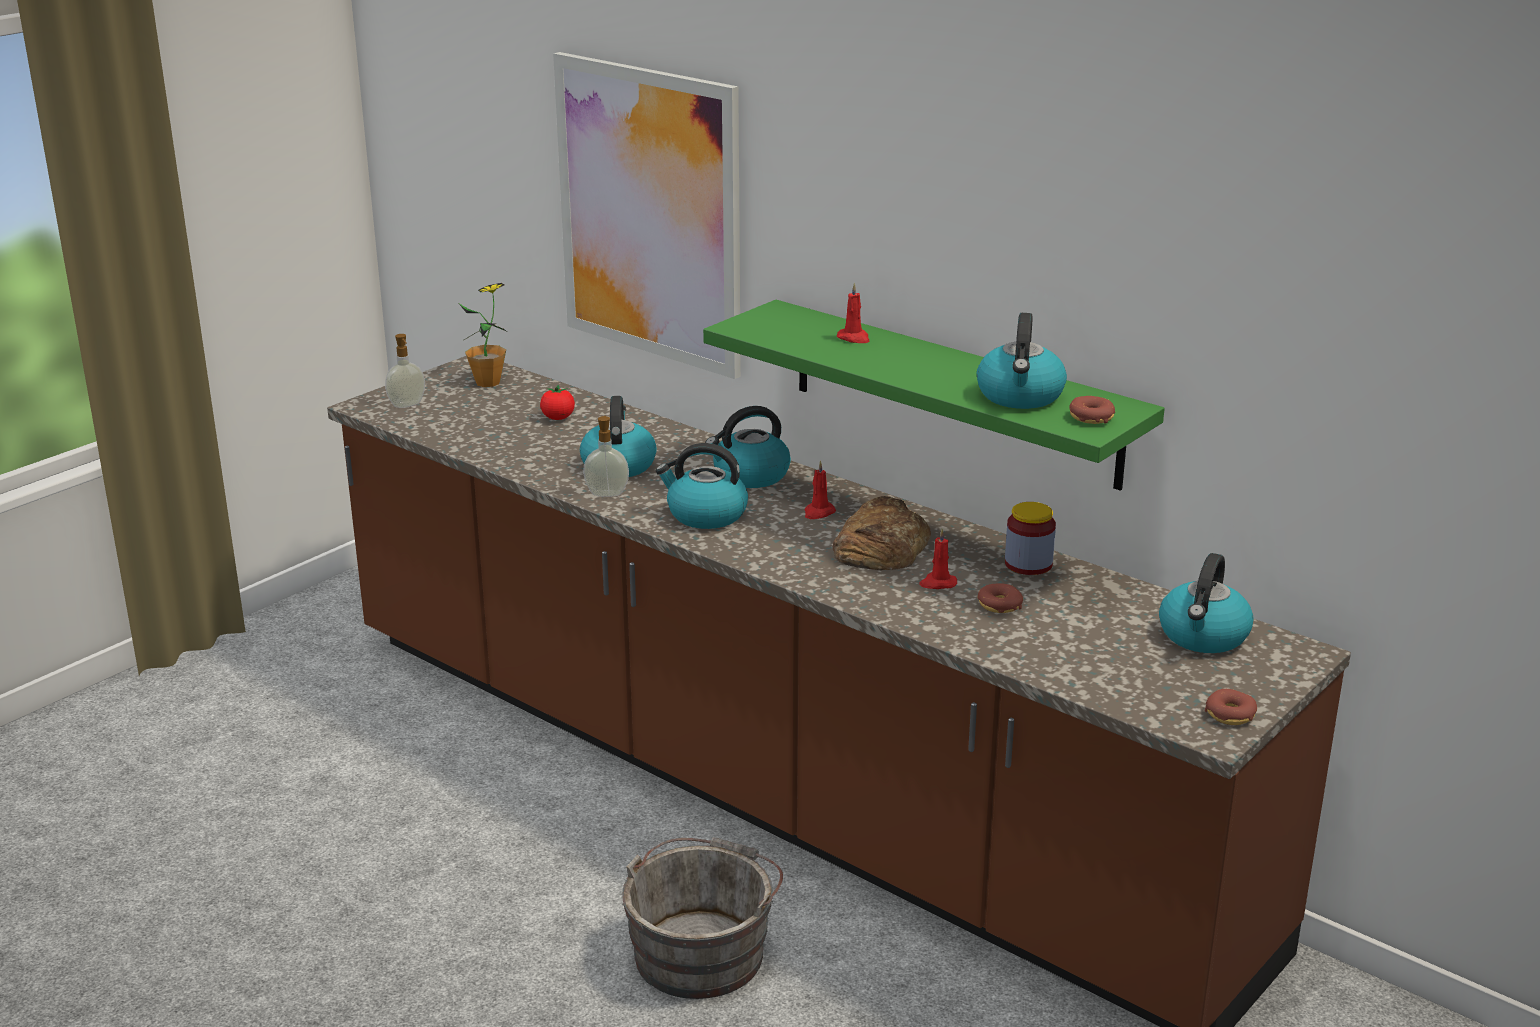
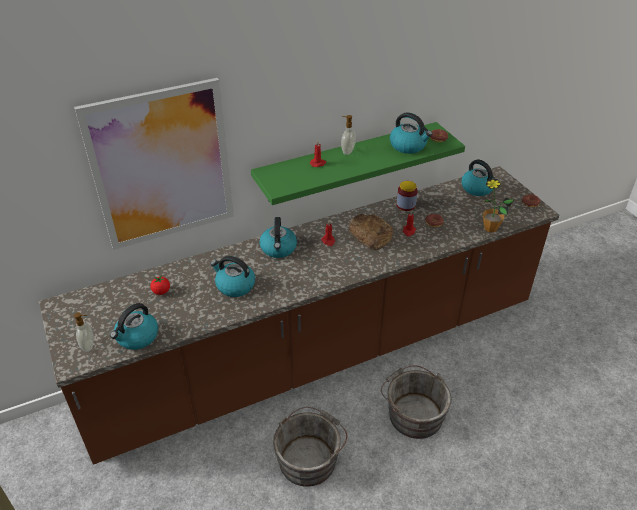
camera: 65 degrees left, 15 degrees up
(488, 382) = (88, 306): potted plant -> potted plant (490, 228)
(512, 845) = (309, 458): none -> grey bucket
(607, 493) = (263, 298): soap dispenser -> soap dispenser (347, 151)
(705, 515) = (308, 273): kettle -> kettle (137, 337)

